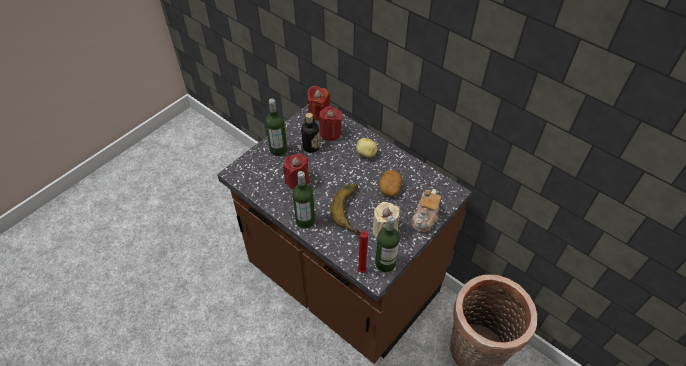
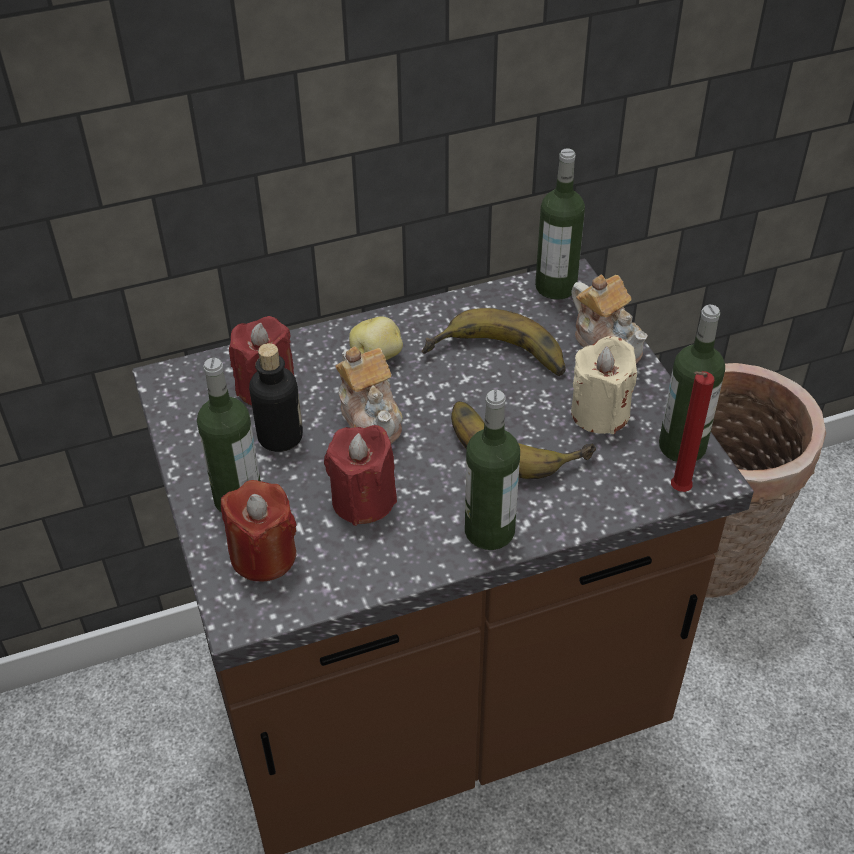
camera: 60 degrees left, 5 degrees down
(319, 113) = (187, 382): red candle -> red candle (263, 555)
(335, 166) = (371, 418): none -> teapot
(389, 188) = (496, 361): potato -> banana
(445, 189) = (555, 287): none -> bottle

